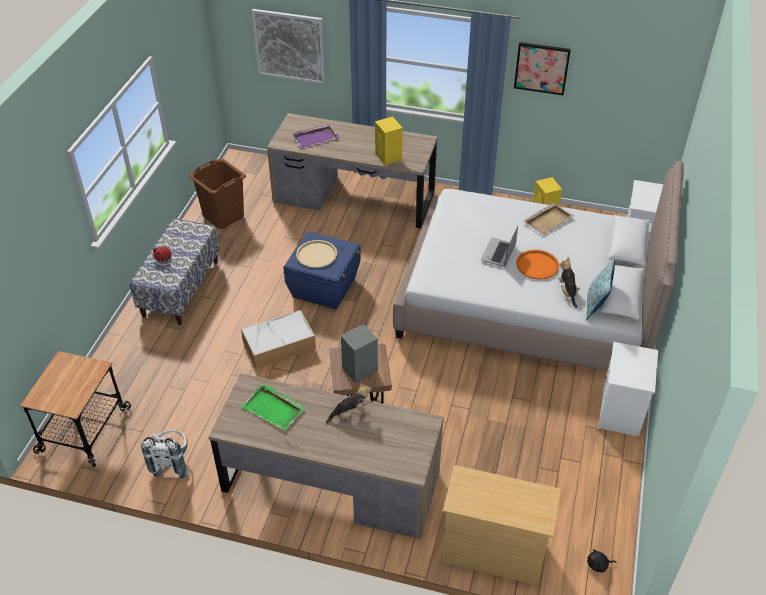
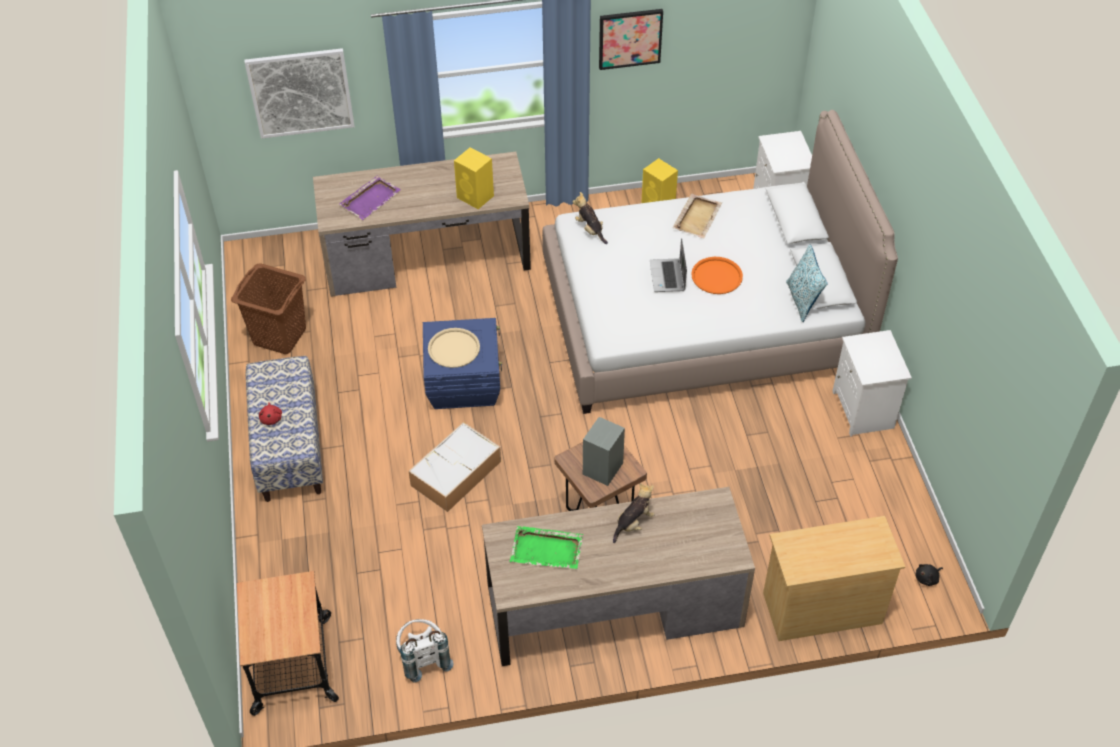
camera: 25 degrees left, 5 degrees up
(567, 292) = (765, 297): plush toy -> plush toy (590, 230)

